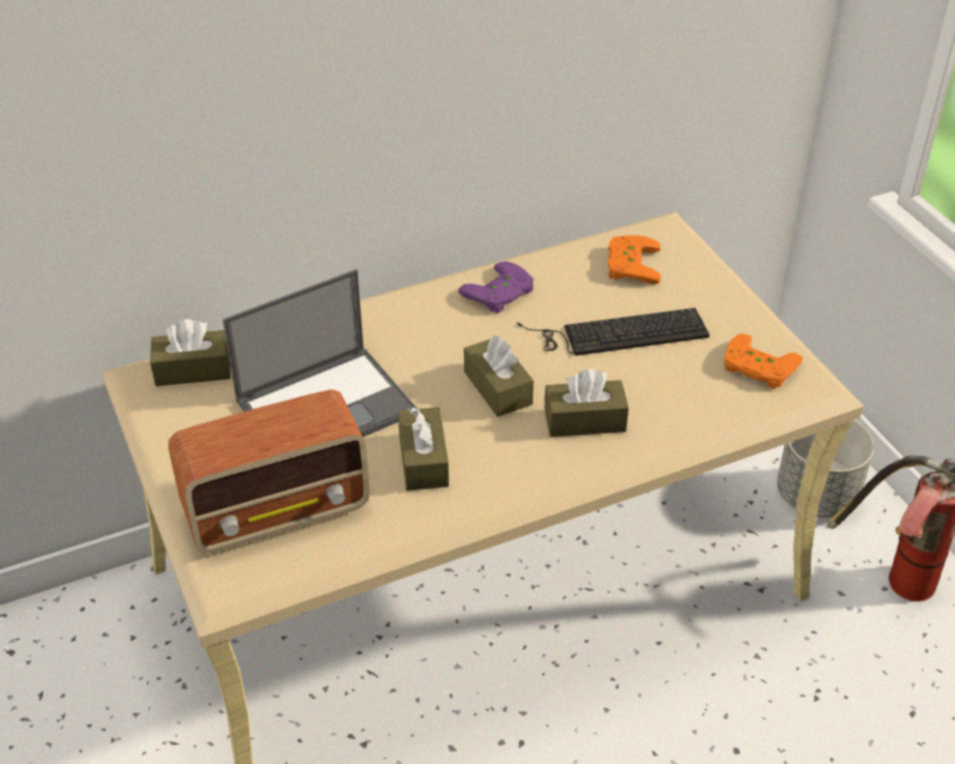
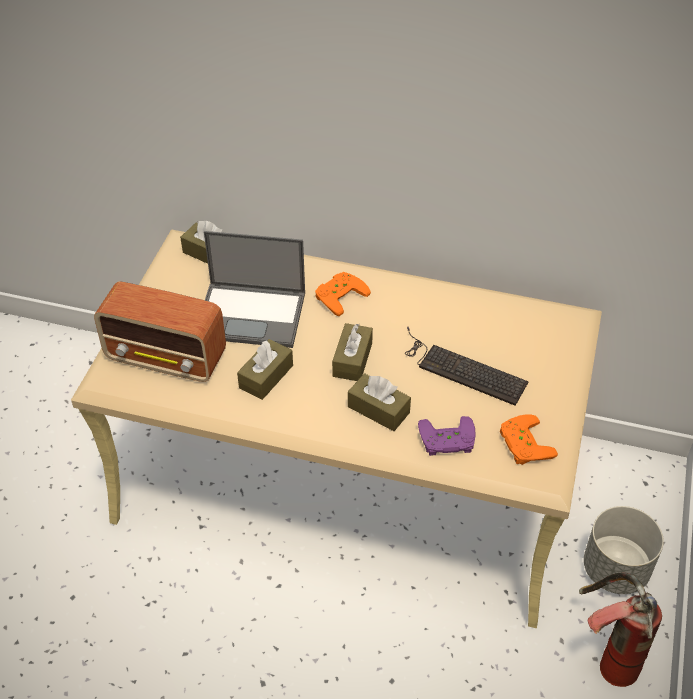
camera: 40 degrees right, 5 degrees up
(501, 294) = (420, 303): purple game controller -> purple game controller (447, 441)
(628, 264) = (521, 328): orange game controller -> orange game controller (339, 294)

